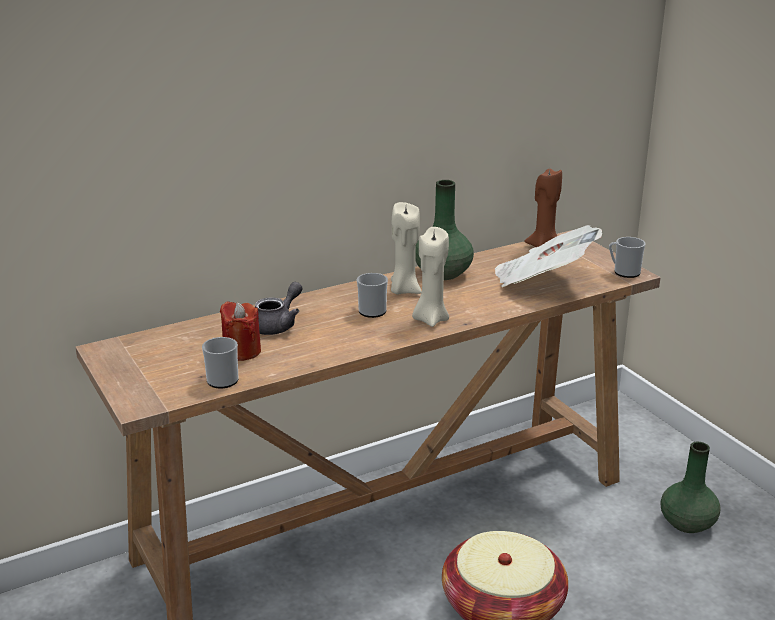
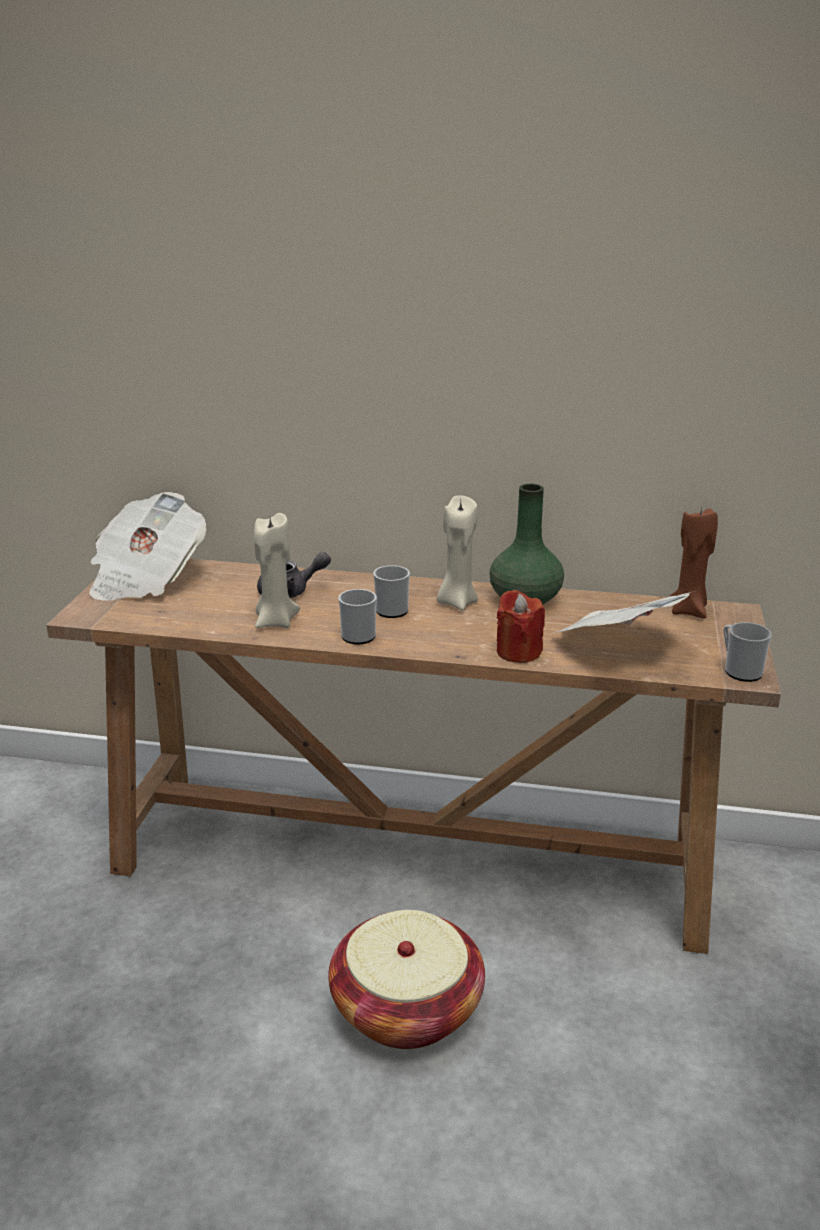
camera: 40 degrees right, 0 degrees up
(139, 357) = (146, 578): none -> newspaper
(221, 378) = (170, 619): mug -> mug (359, 634)
(242, 351) = (224, 603): red candle -> red candle (518, 652)
(430, 319) = (431, 638): beige candle -> beige candle (275, 621)
(688, 523) = (736, 1048): green vase -> none

